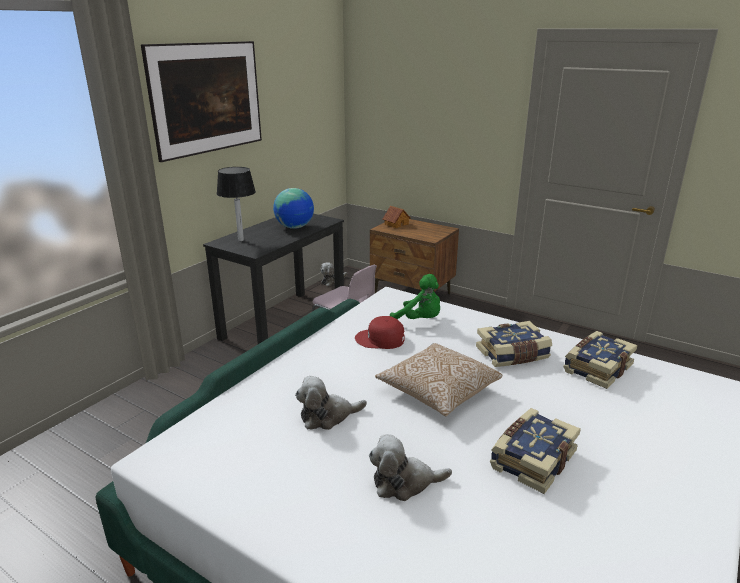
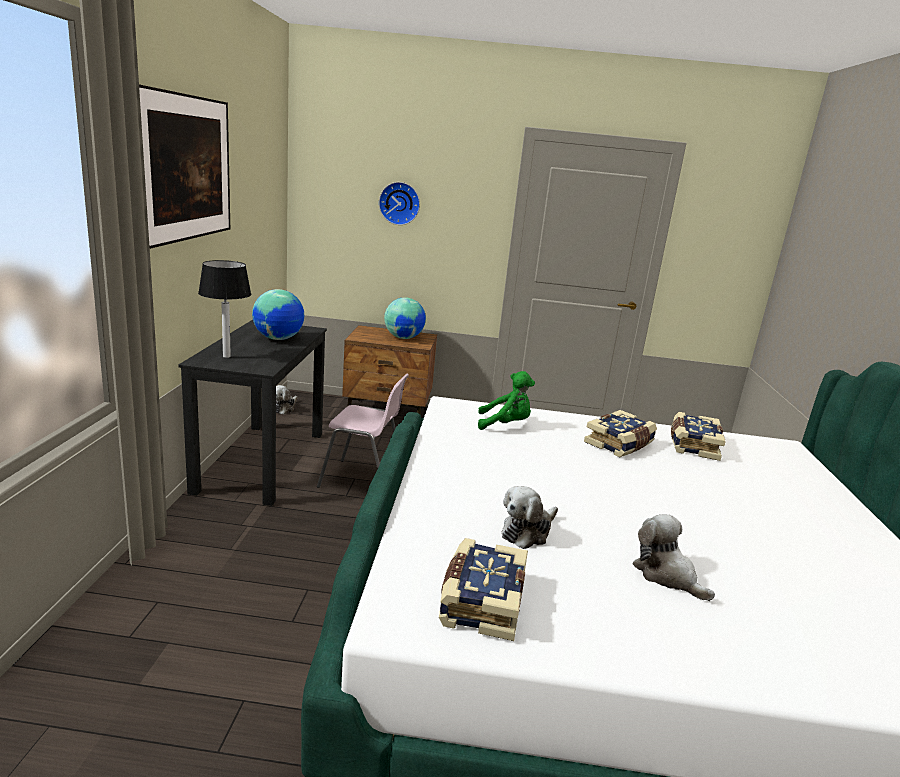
camera: 30 degrees left, 5 degrees down
(380, 339) = (489, 448): red cap -> none
(396, 224) = (368, 333): toy house -> none
(404, 482) = (666, 575): plush toy -> plush toy turned 90 degrees clockwise
(423, 230) = (403, 338): none -> globe
(427, 109) = (399, 203): none -> wall clock
(438, 391) = (598, 487): pillow -> none
(531, 459) = (734, 529): book -> book (480, 602)

